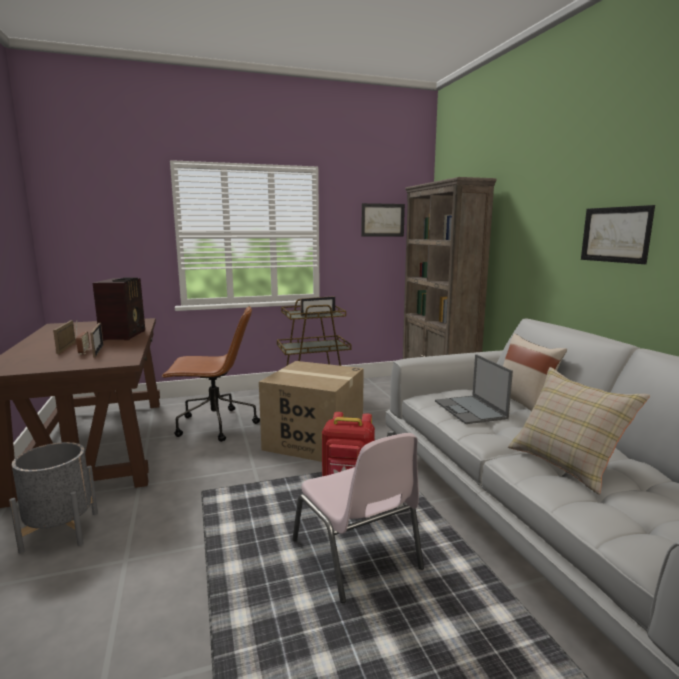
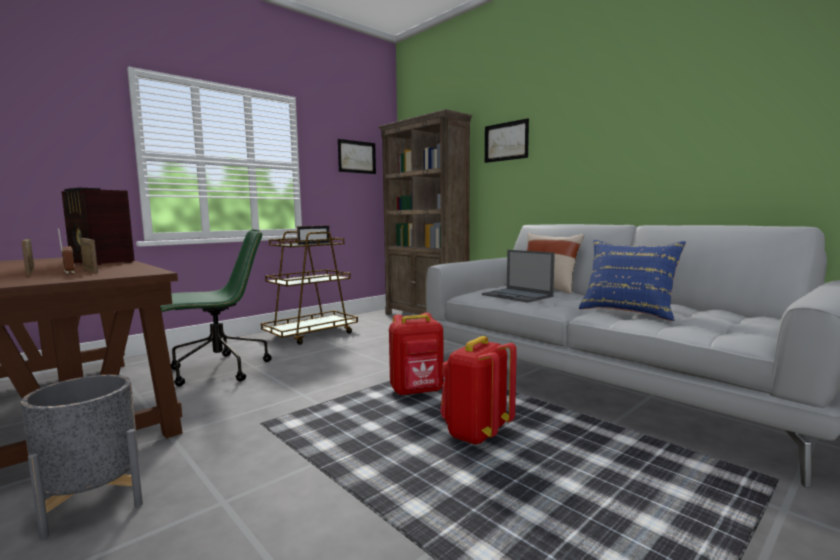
camera: 25 degrees left, 5 degrees down
(125, 335) = (101, 262): radio -> radio turned 150 degrees clockwise
(214, 425) = (217, 370): brown office chair -> green office chair
(314, 440) = (345, 364): cardboard box -> none
(357, 555) = (476, 433): pink chair -> red backpack
(567, 463) = (628, 311): beige pillow -> blue pillow
(615, 234) = (592, 149): picture -> picture (506, 141)

